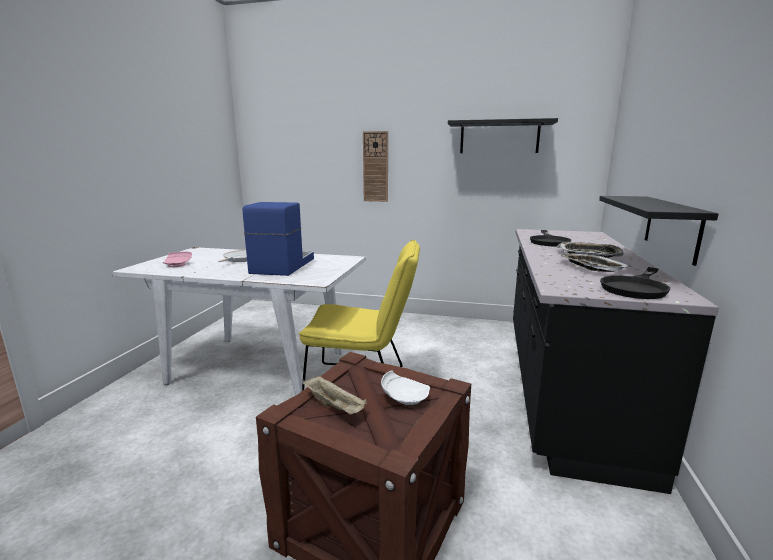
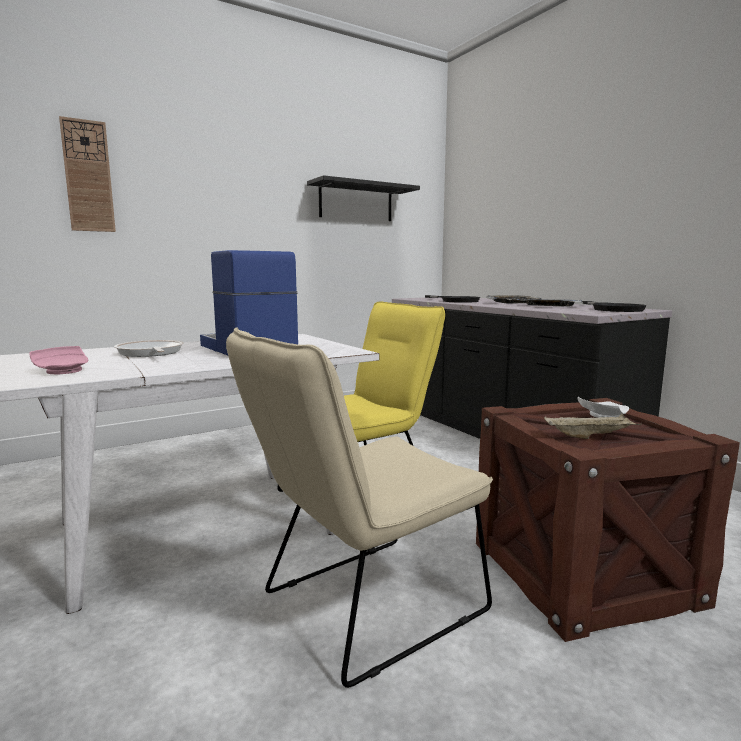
camera: 45 degrees left, 5 degrees down
(234, 451) = (362, 607): none -> beige chair
(375, 167) = (217, 229): wall clock -> wall clock (88, 176)
(672, 227) = (580, 270): black shelf -> none

